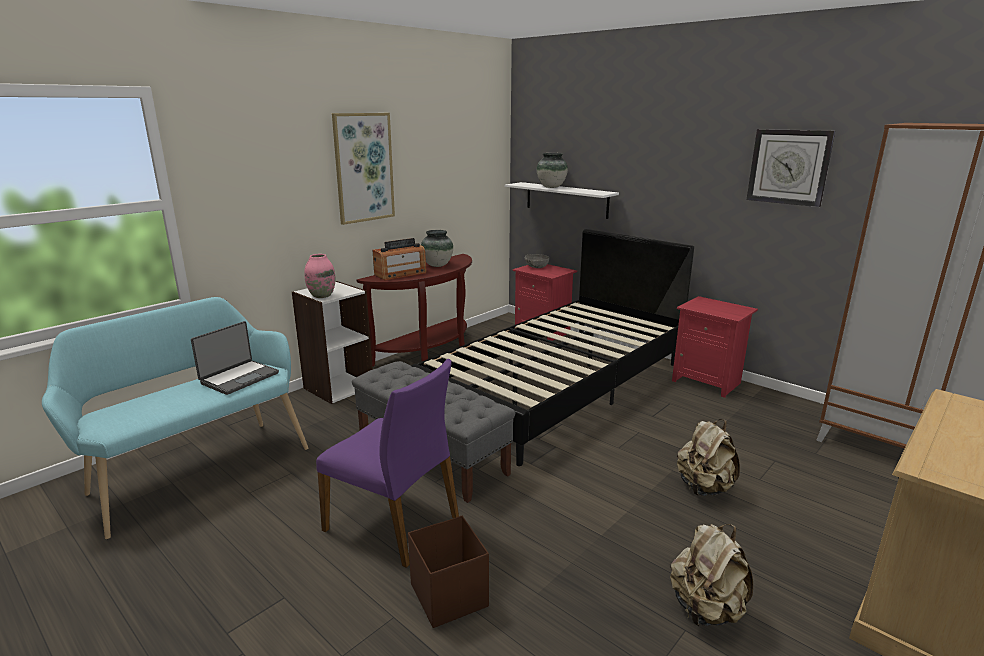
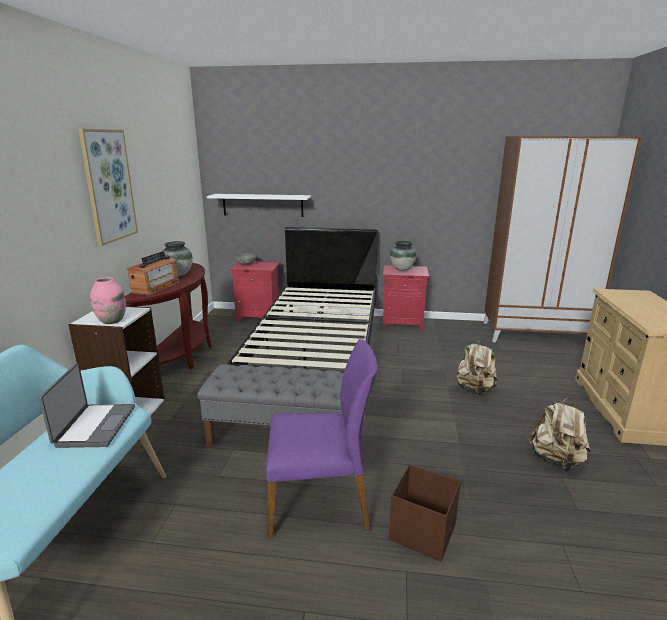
camera: 35 degrees left, 0 degrees up
(551, 187) = (251, 195): vase -> vase (402, 269)
(789, 167) = (437, 167): wall clock -> none

